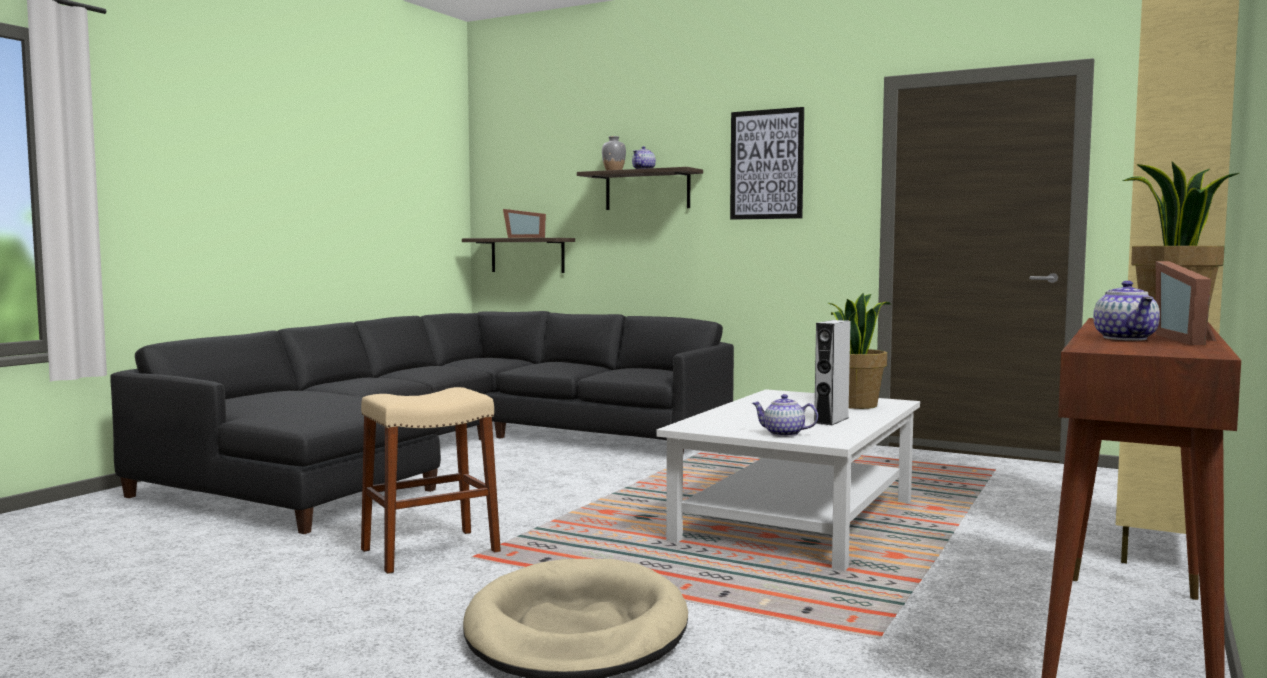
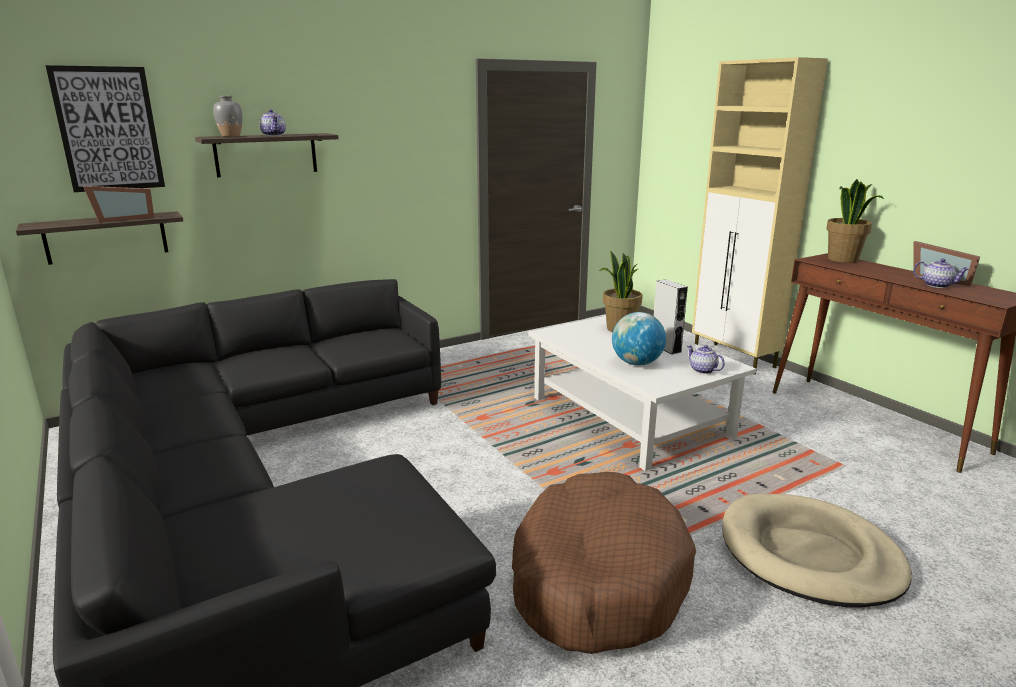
camera: 60 degrees left, 15 degrees up
(430, 551) = (597, 578): beige stool -> brown dog bed
(749, 417) = (636, 363): none -> globe
(766, 164) = (387, 129): picture -> picture (108, 129)
(783, 434) = (702, 370): teapot -> teapot turned 90 degrees clockwise

